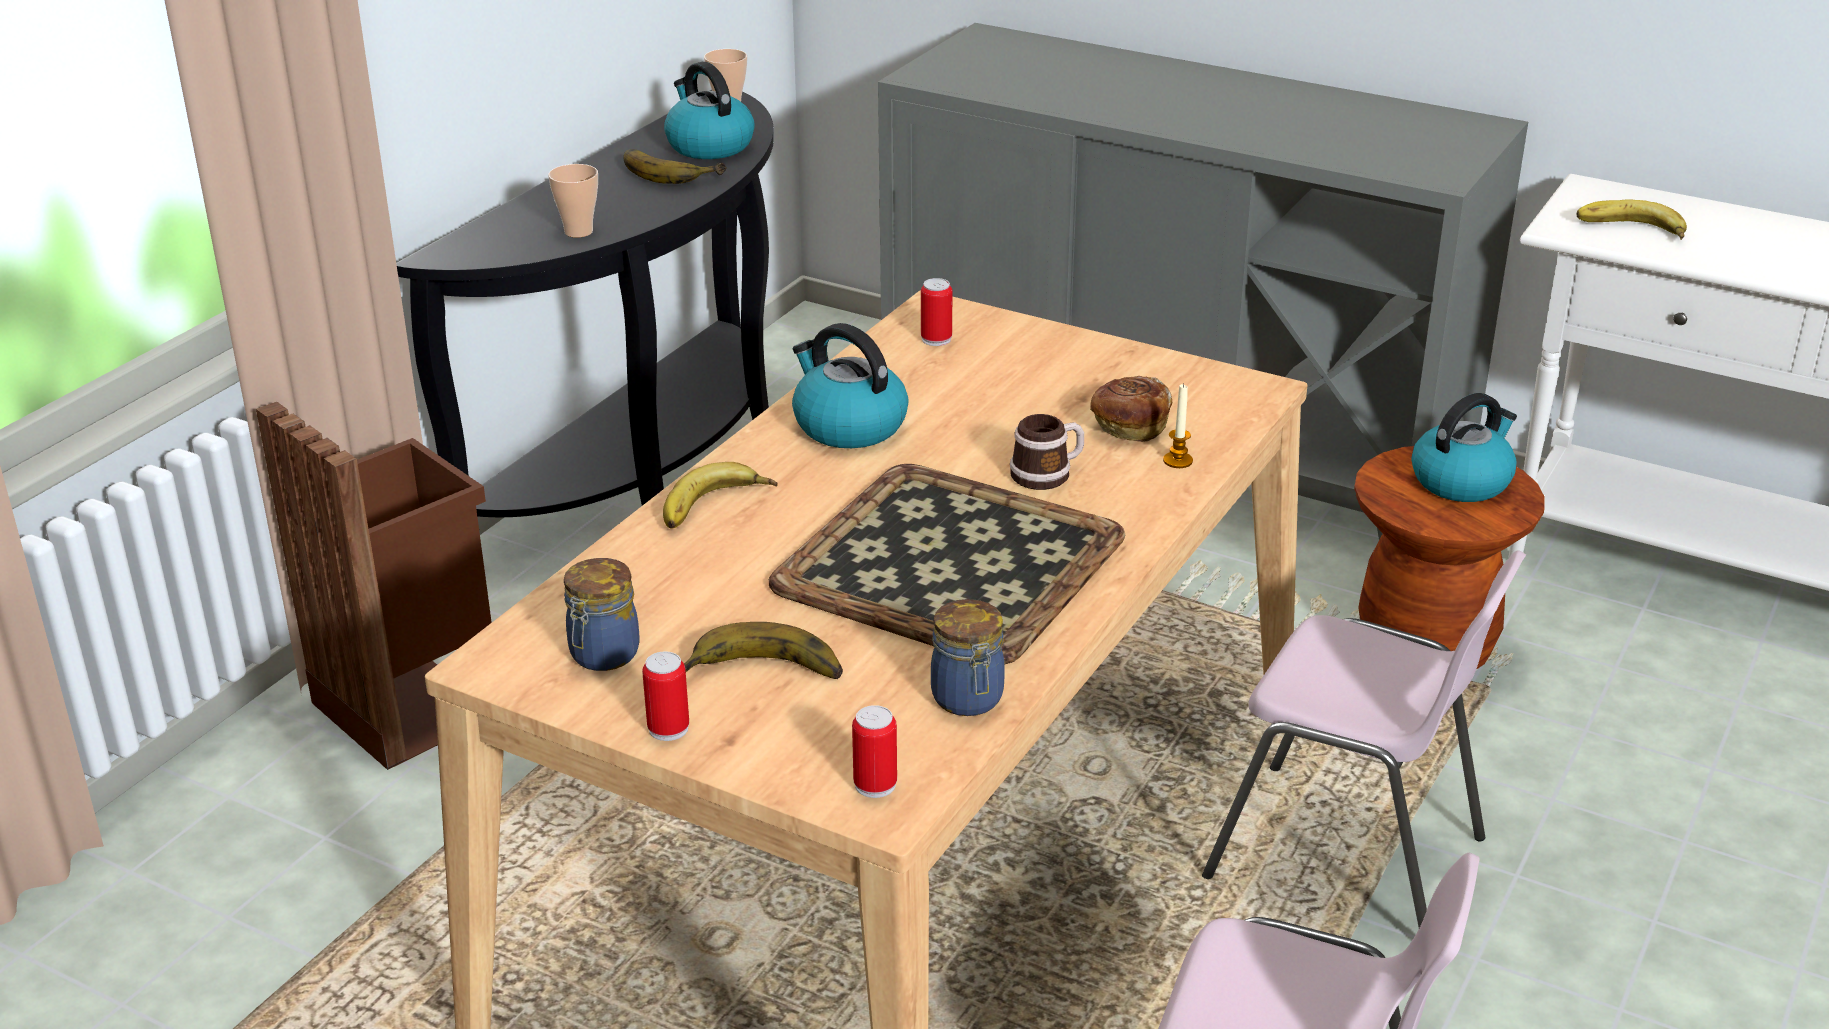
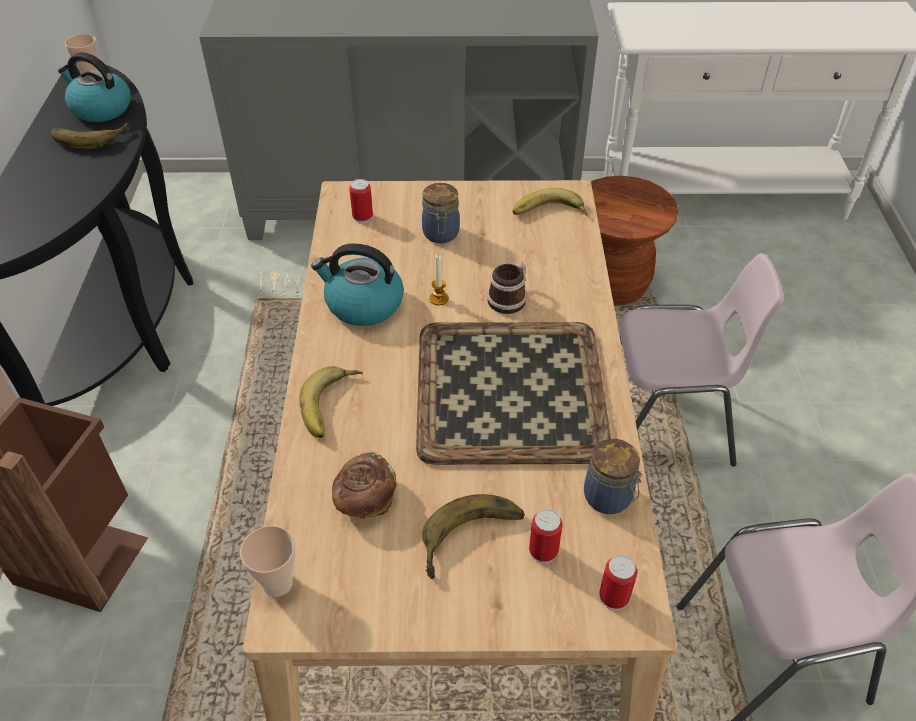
camera: 30 degrees left, 15 degrees up
(578, 232) = (62, 206): cup -> cup (277, 583)
(602, 655) = (357, 570): jar -> jar (441, 234)
(668, 728) = (451, 615): can -> can (543, 551)
(1129, 426) = (525, 245): bread -> bread (365, 499)
(1177, 461) = (571, 261): candle -> candle (439, 299)
(1461, 481) = (627, 197): kettle -> none
(1630, 230) = (669, 31): banana -> banana (549, 213)

